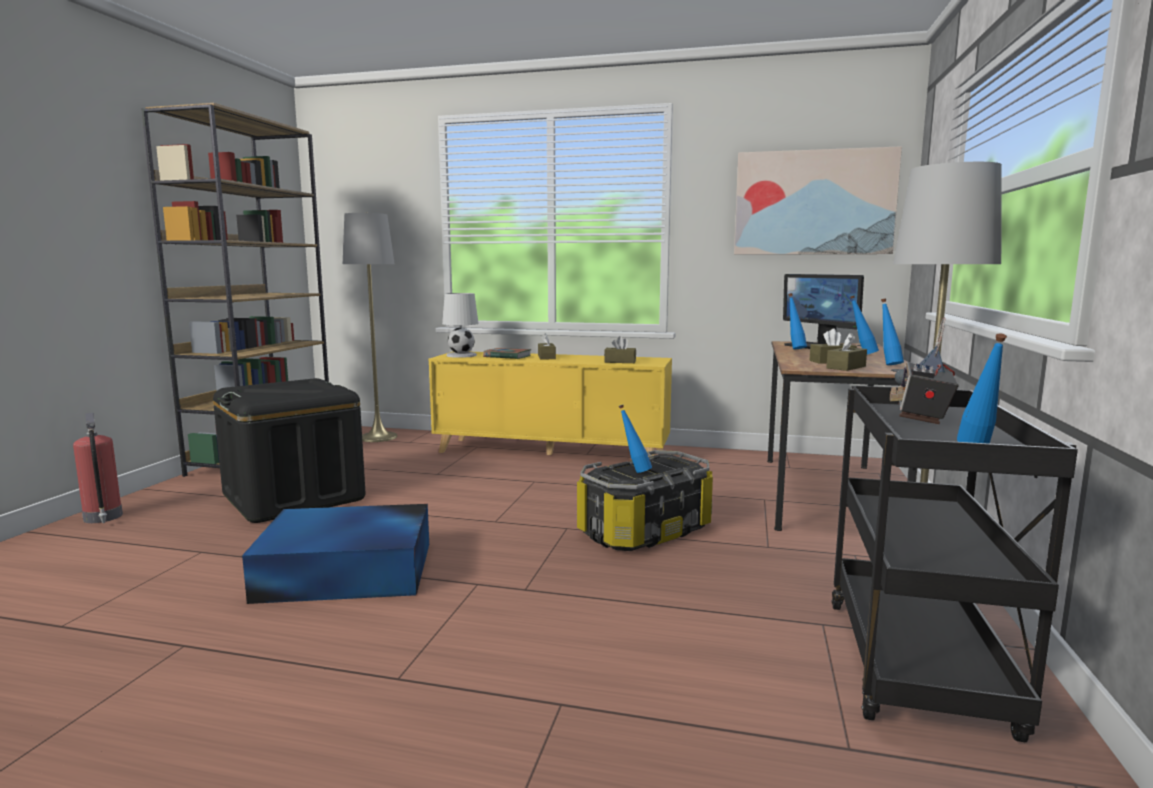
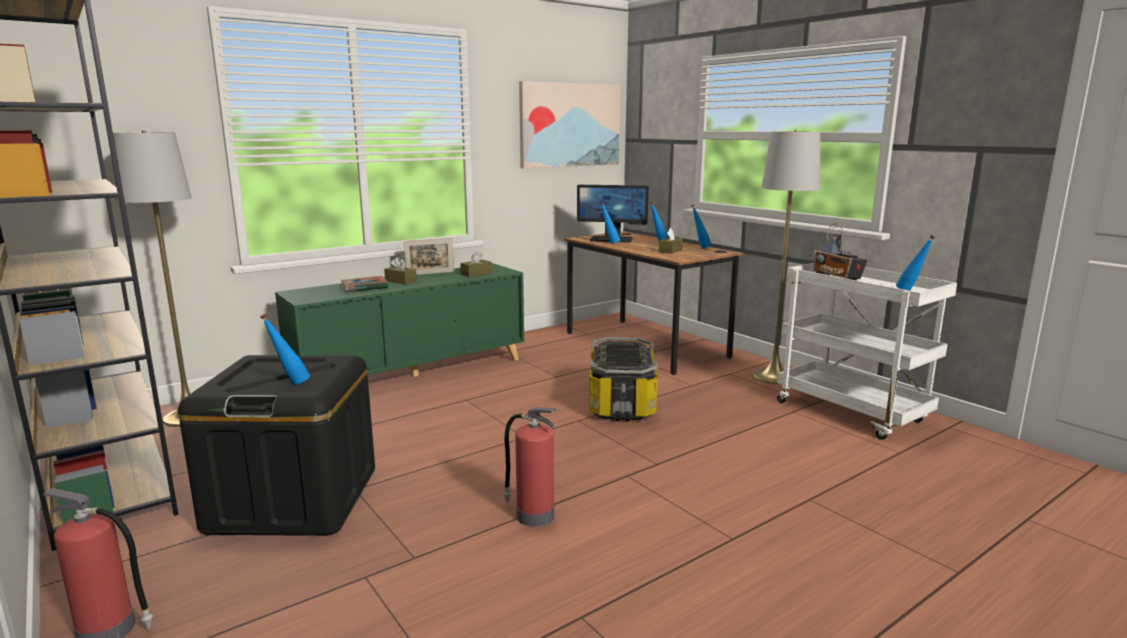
camera: 50 degrees left, 5 degrees up
(349, 571) = (533, 515): blue storage box -> fire extinguisher
(461, 355) = (311, 295): white table lamp -> none
(552, 452) = (413, 373): yellow cabinet -> green cabinet
(588, 356) = (430, 273): none -> picture frame
(634, 471) = (622, 358): blue bottle -> blue bottle (289, 384)
(846, 367) = (694, 254): brown tissue box -> none
(918, 669) = (852, 413): black cart -> white cart

